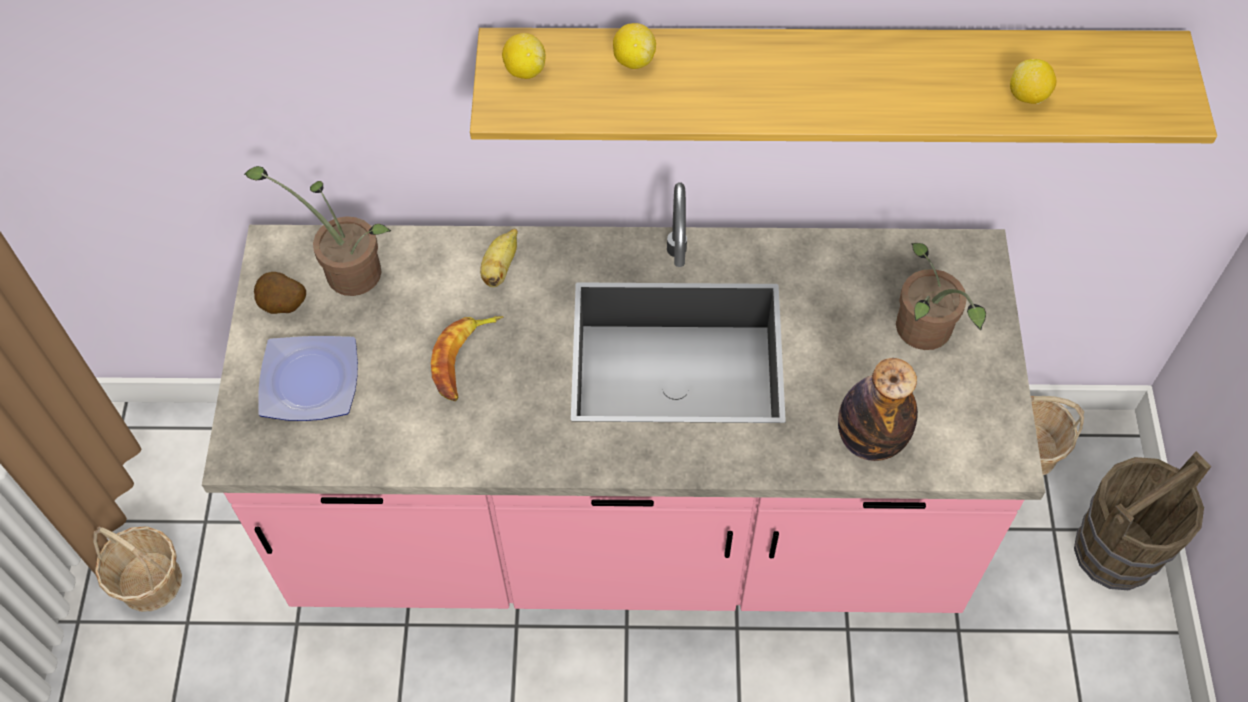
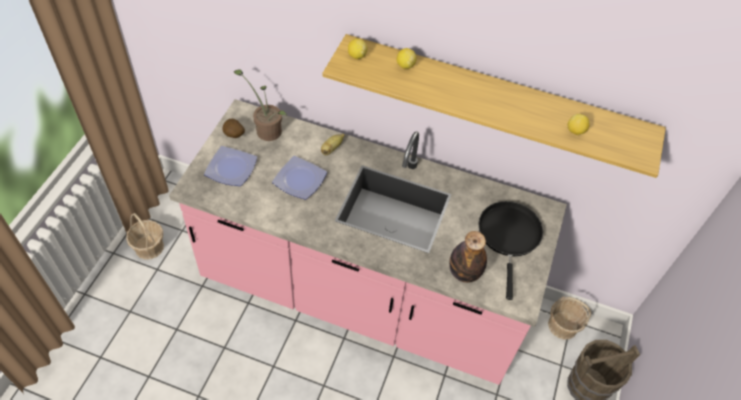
camera: 15 degrees right, 5 degrees down
(465, 360) = (300, 181): banana -> plate
(924, 334) = (509, 236): potted plant -> black frying pan

